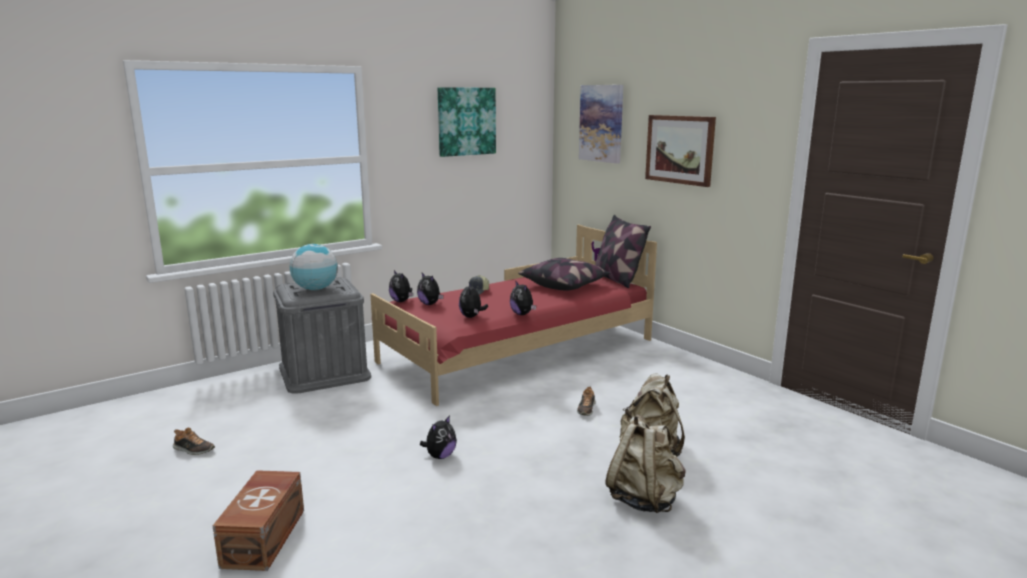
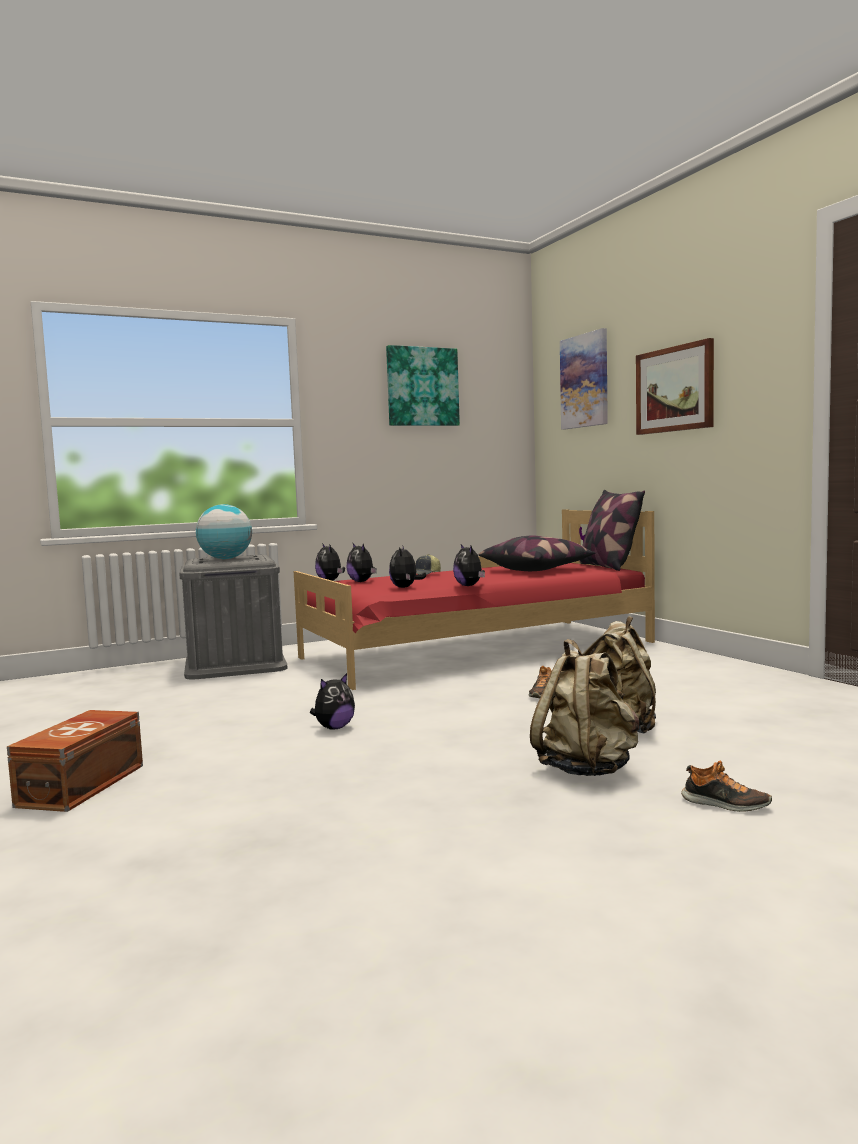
camera: 10 degrees right, 10 degrees down
(193, 450) = (50, 718): shoe -> shoe (725, 804)

